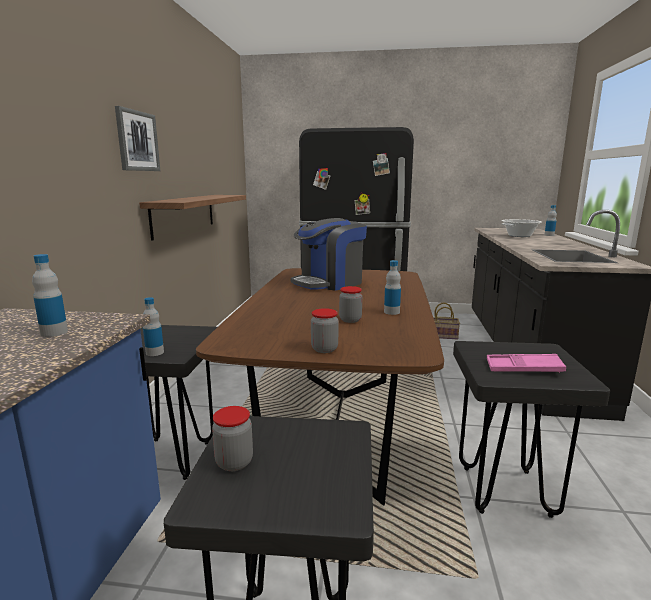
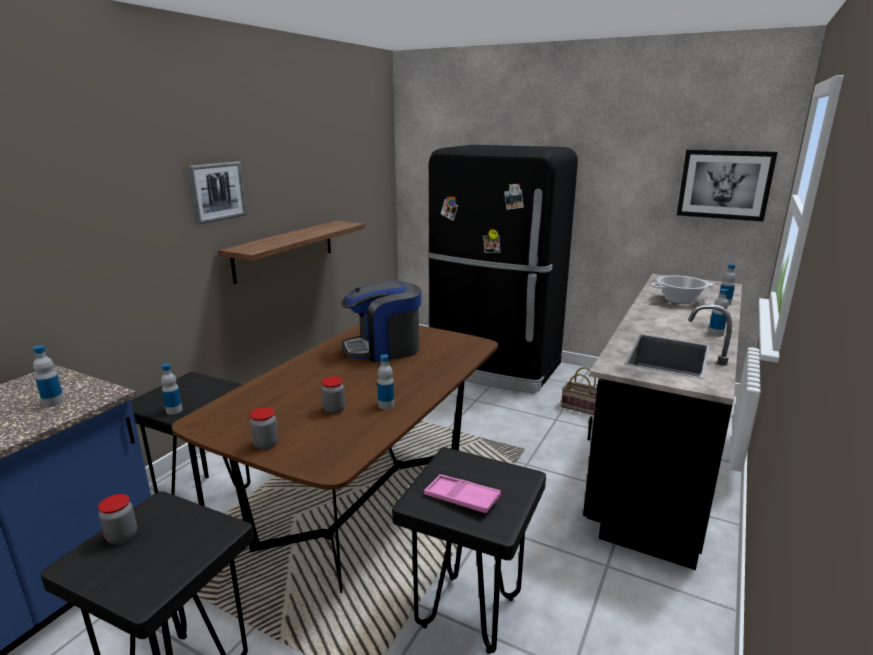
camera: 20 degrees right, 5 degrees up
(518, 157) = (724, 184): none -> picture
(576, 246) = (715, 333): none -> bottle

